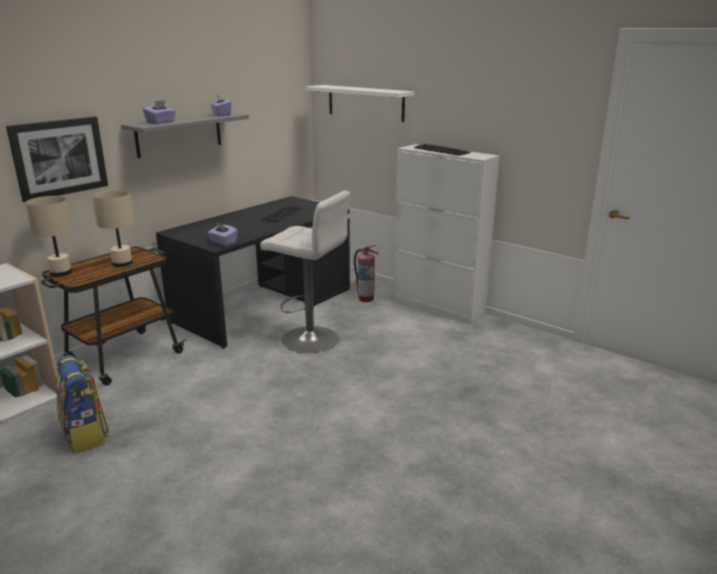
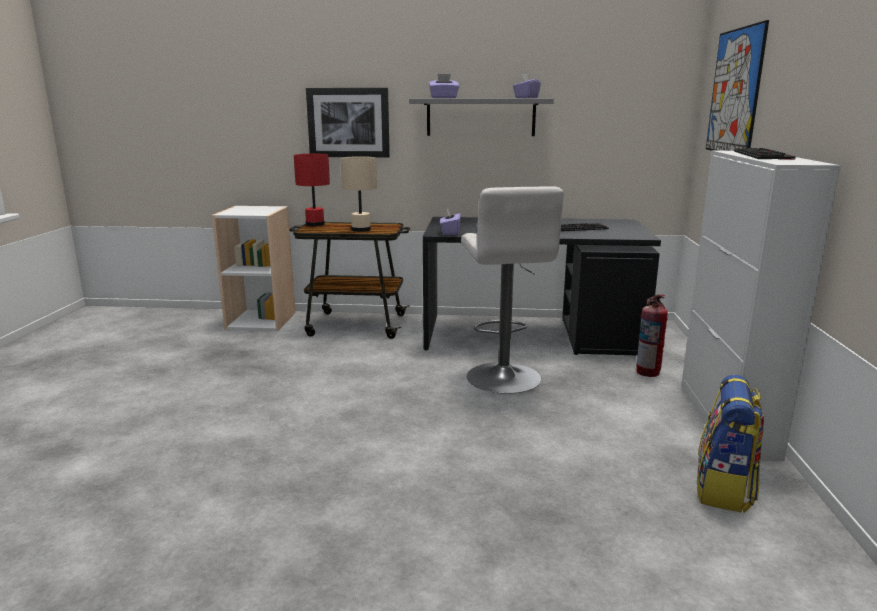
camera: 55 degrees right, 5 degrees down
(61, 273) = (314, 224): beige table lamp -> red table lamp
(86, 435) = (236, 357): backpack -> backpack (724, 489)
(365, 102) = (734, 92): white shelf -> picture

